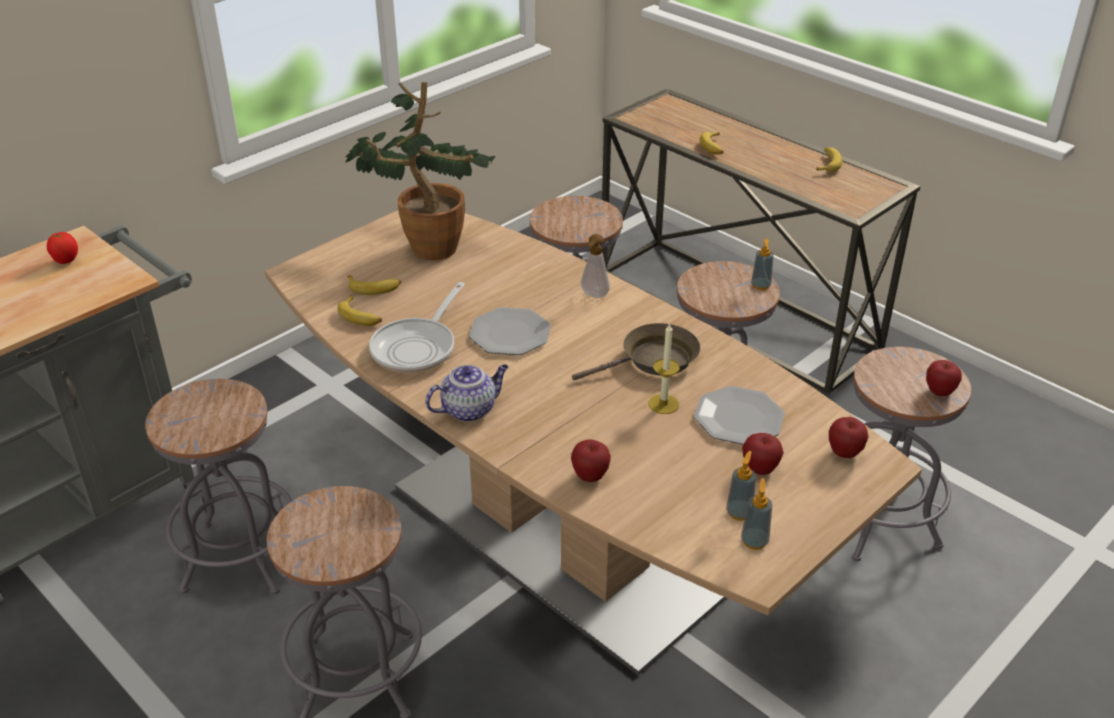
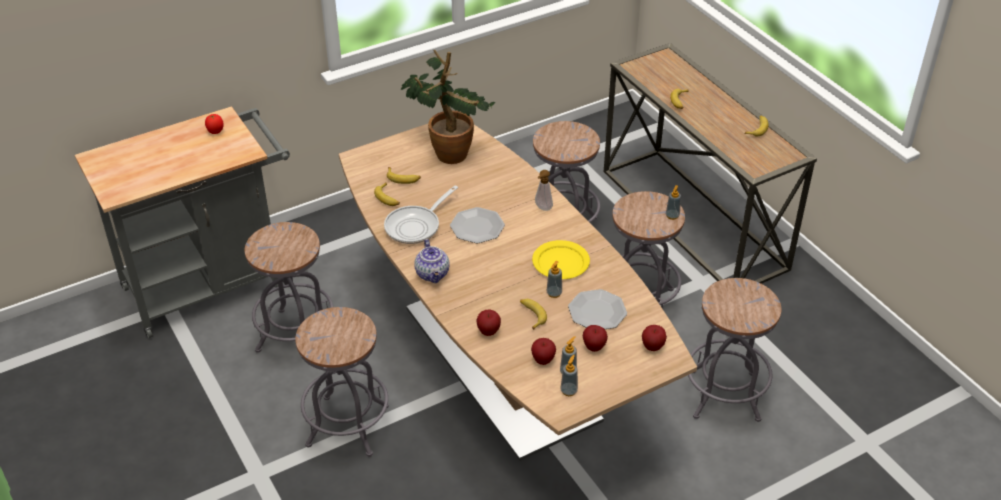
camera: 15 degrees right, 5 degrees up
(469, 409) = (433, 274): teapot -> teapot turned 90 degrees clockwise
(645, 440) = (531, 315): none -> banana
(654, 361) = (561, 262): brown frying pan -> yellow plate
(663, 404) = (554, 293): candle -> soap dispenser
(939, 392) = (755, 316): apple -> apple (543, 360)

